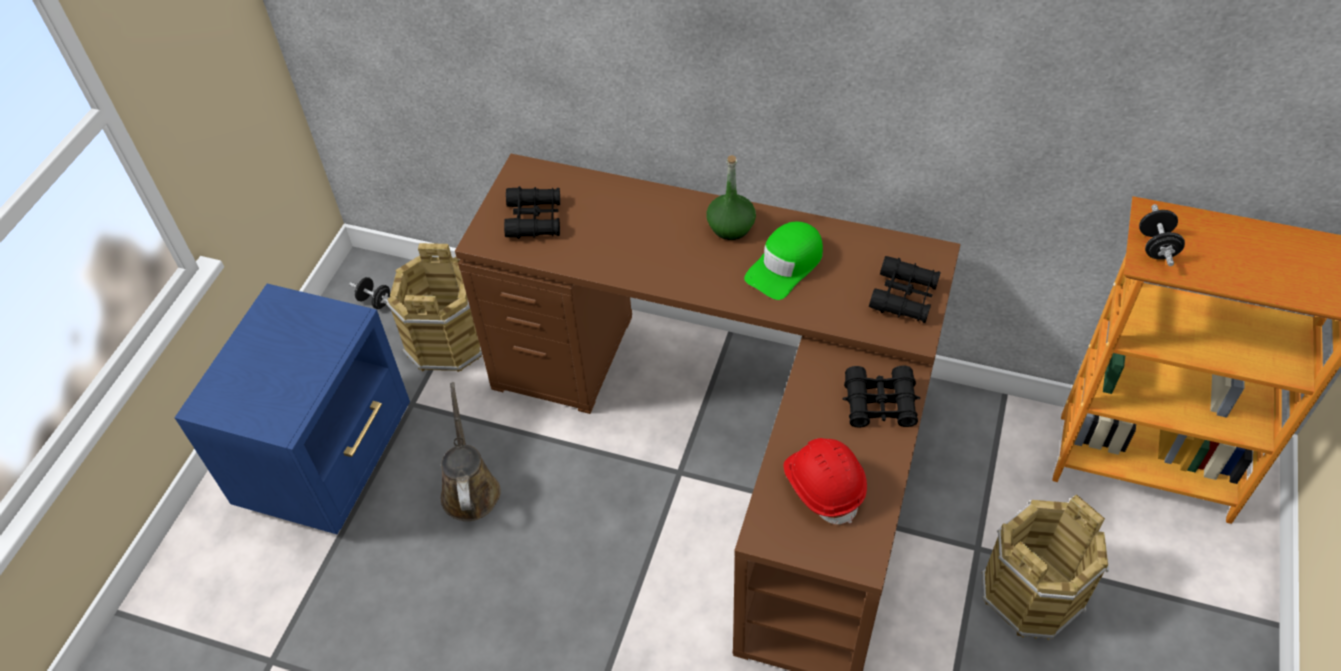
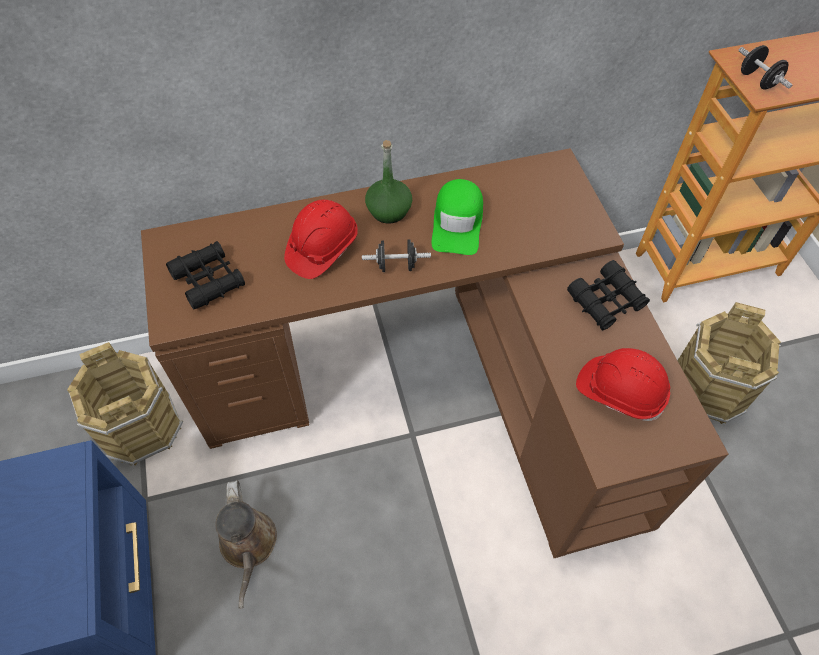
camera: 35 degrees left, 5 degrees up
(375, 301) = (47, 425): black dumbbell -> black dumbbell (396, 265)
(470, 488) = (249, 546): brown watering can -> brown watering can turned 150 degrees counterclockwise
(646, 234) = (322, 249): none -> red hard hat
(904, 296) = (564, 206): black binoculars -> none

